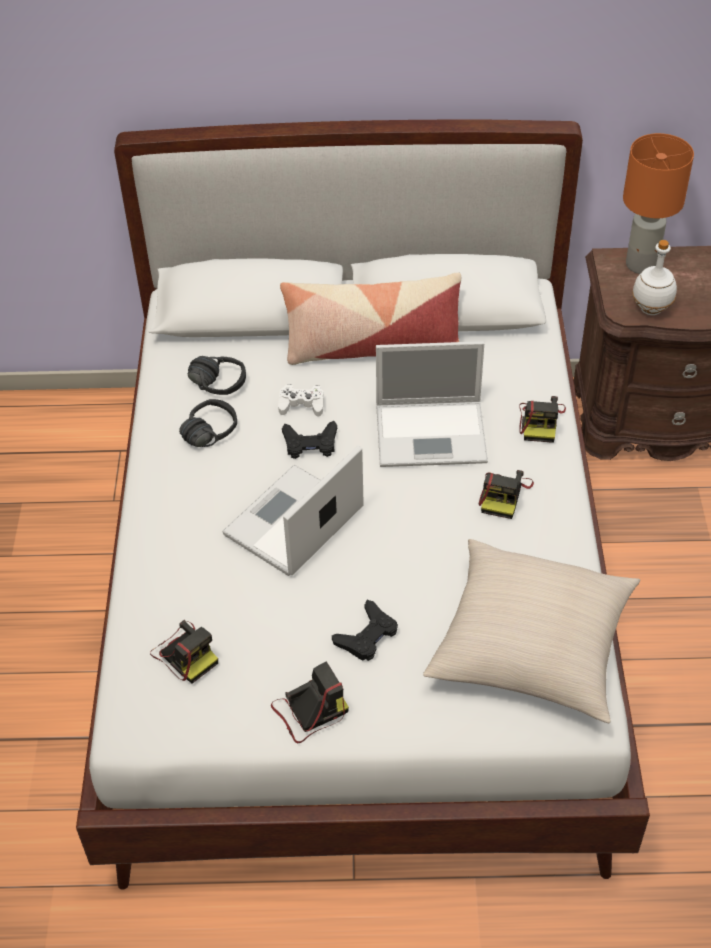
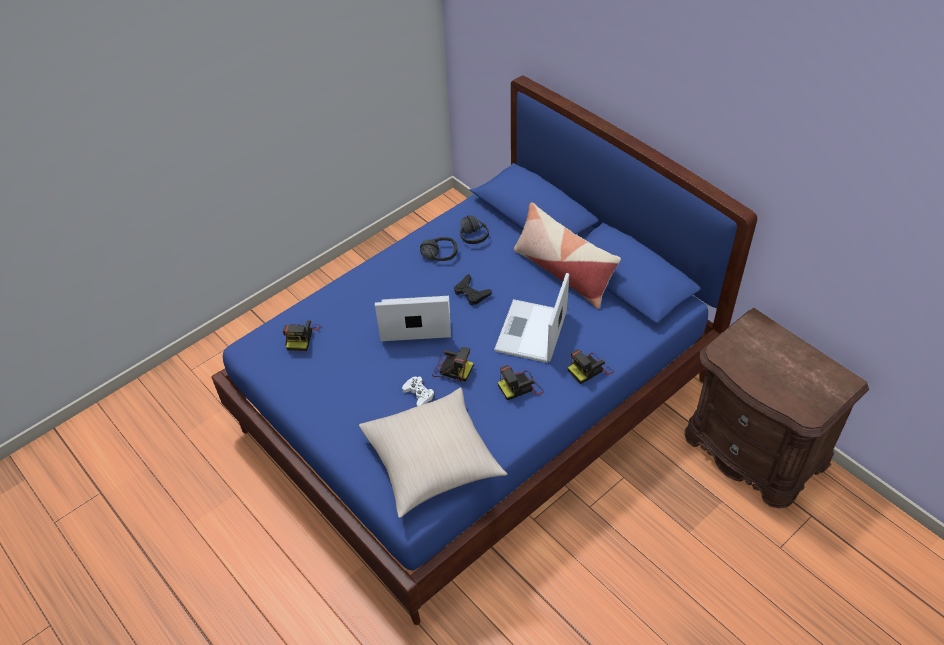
camera: 50 degrees right, 0 degrees up
(301, 405) = (493, 273): white game controller -> white game controller (419, 394)
(309, 712) = (311, 402): camera -> camera (451, 368)
(360, 602) = (477, 406): white bed -> blue bed
(367, 636) = (375, 393): black game controller -> none
(433, 433) = (531, 333): laptop -> laptop turned 60 degrees clockwise
(642, 264) = (769, 336): orange table lamp -> none
(650, 309) = (736, 362): white bottle -> none

